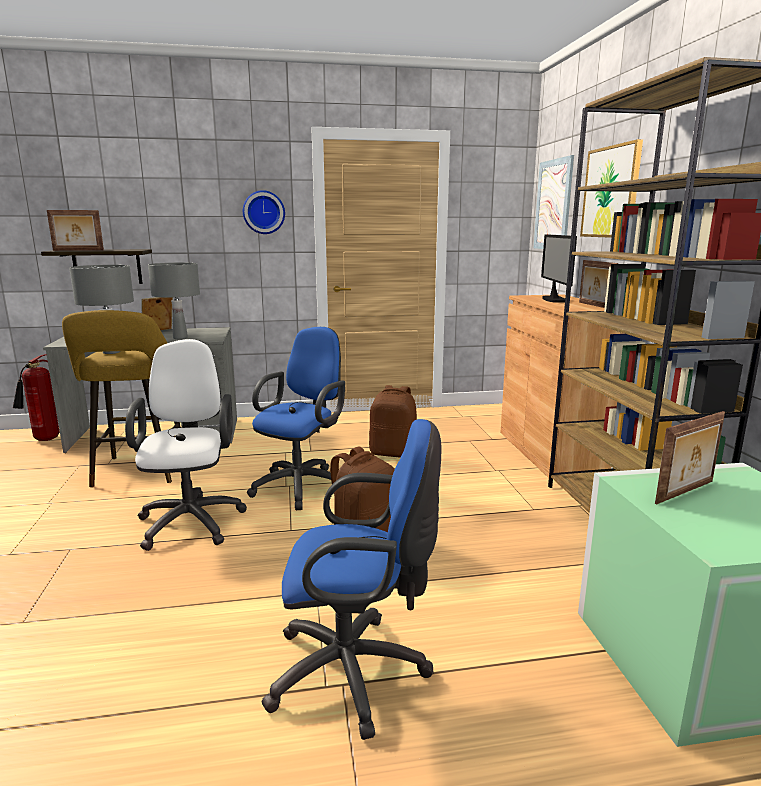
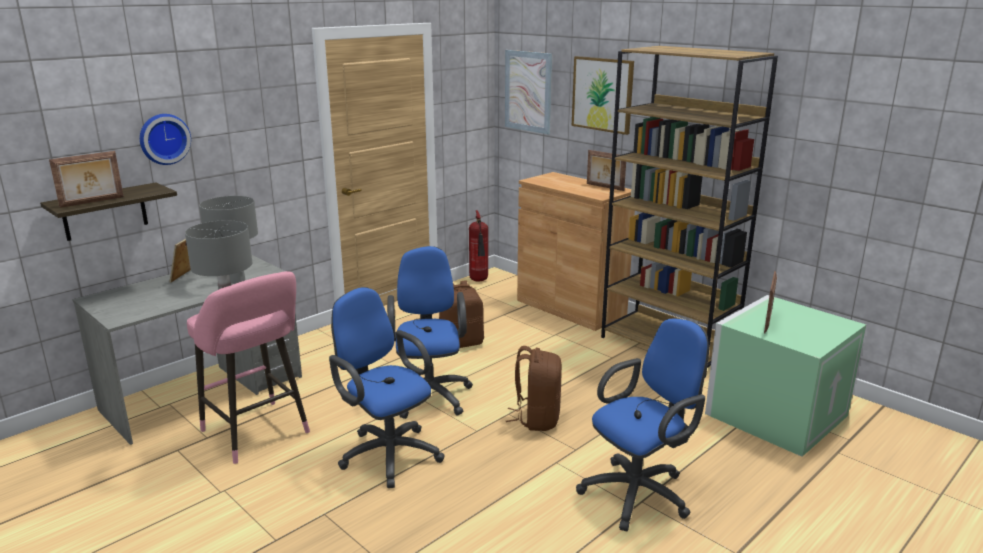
camera: 35 degrees left, 5 degrees up
(44, 440) = (71, 440): fire extinguisher -> fire extinguisher (479, 281)
(138, 472) = (258, 434): yellow stool -> pink stool
(192, 519) = (387, 453): white office chair -> blue office chair
(264, 212) = (272, 123): wall clock -> wall clock (163, 138)
(554, 300) = (564, 182): monitor -> none

